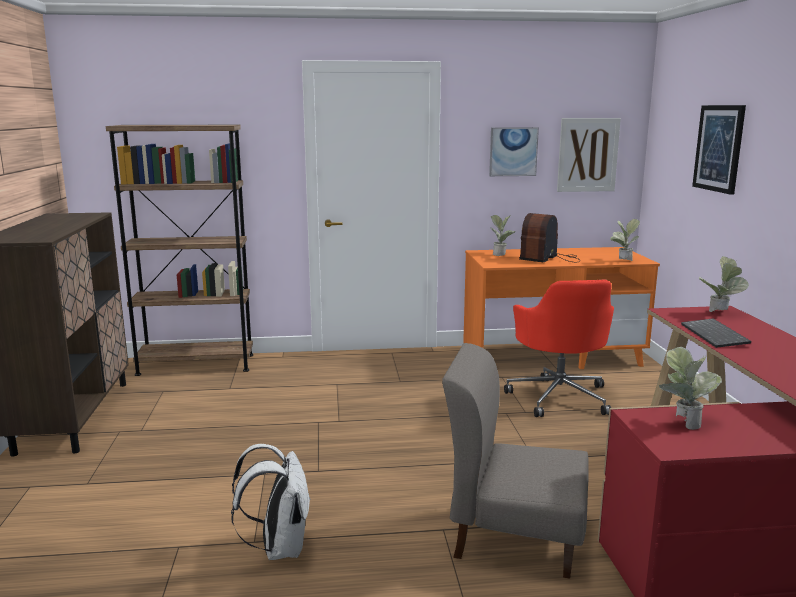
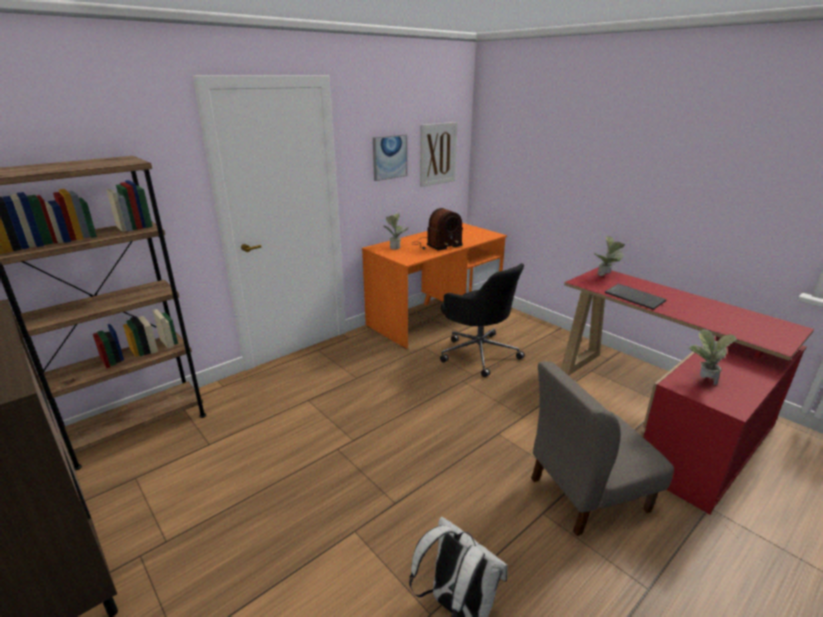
camera: 35 degrees left, 10 degrees up
(549, 259) = (435, 245): radio -> radio turned 120 degrees counterclockwise
(559, 396) = (478, 353): red office chair -> black office chair
(622, 261) = (483, 237): potted plant -> none
(719, 148) = (558, 149): picture -> none

